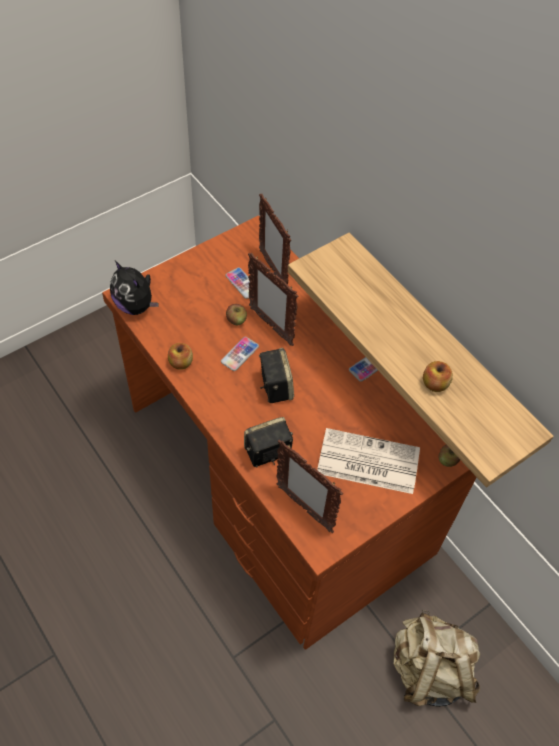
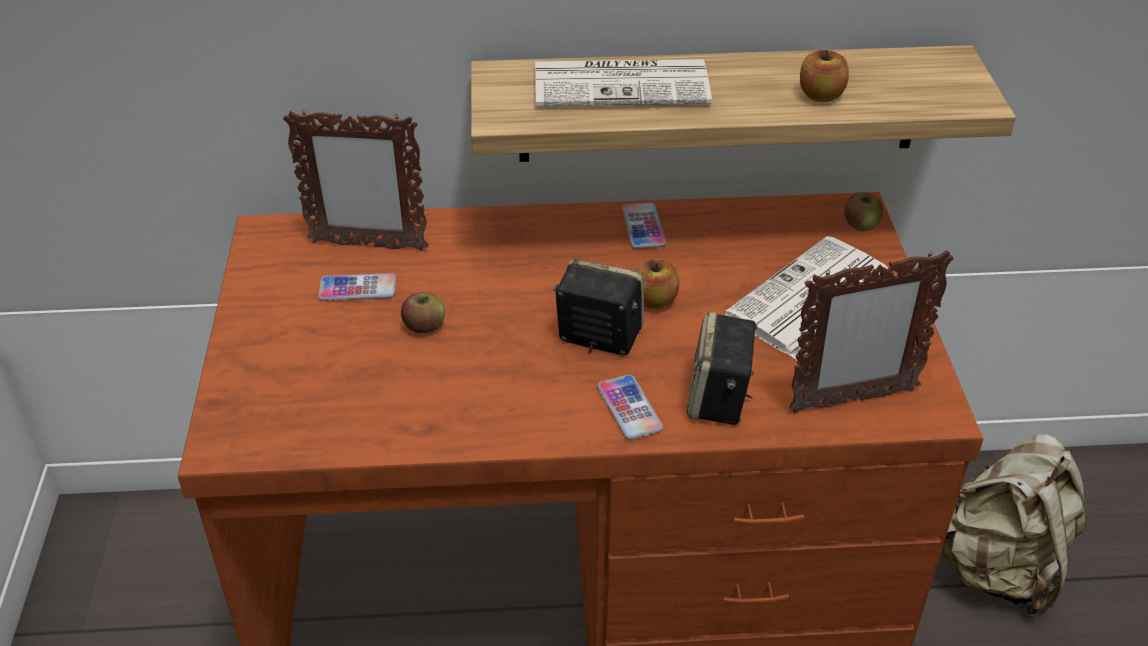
camera: 55 degrees left, 15 degrees down
(136, 305) = (262, 439): plush toy -> none
(181, 363) = (448, 430): apple -> apple (655, 300)
(239, 354) = (497, 351): phone -> phone (629, 408)
(270, 326) = (474, 293): picture frame -> none
(376, 298) = (623, 84): none -> newspaper

